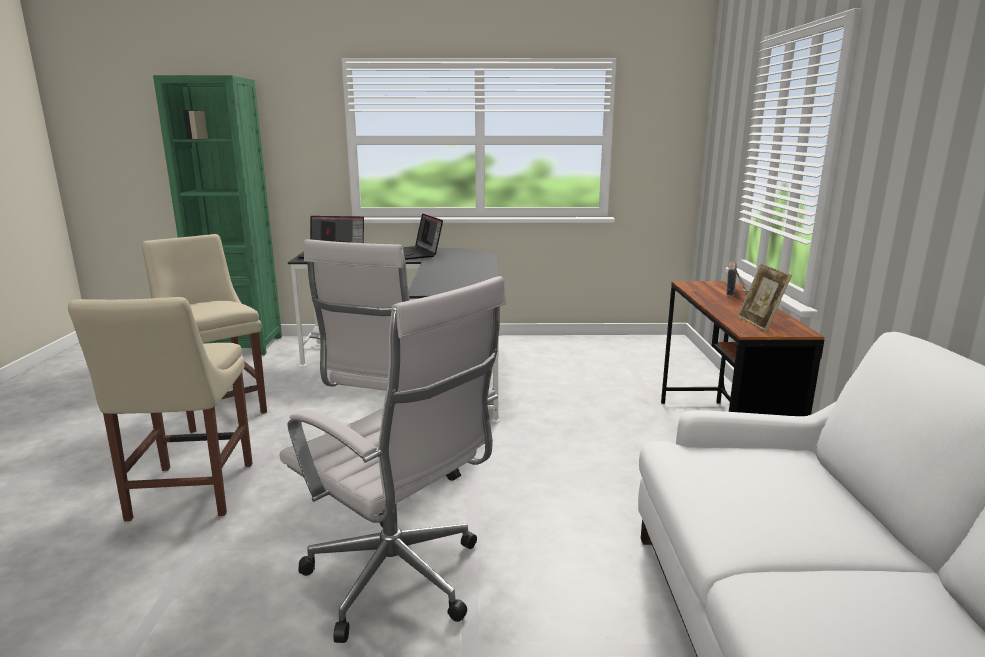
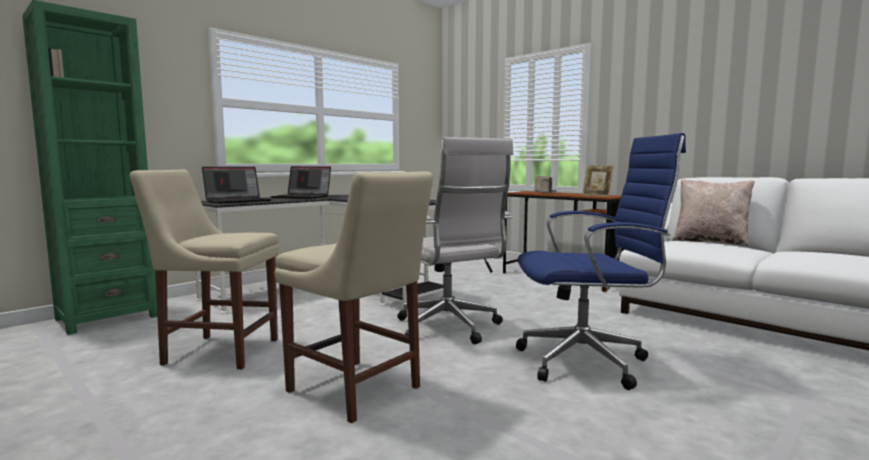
camera: 45 degrees left, 10 degrees down
(400, 581) = (588, 362): white office chair -> blue office chair
(823, 486) = (710, 242): none -> beige pillow

